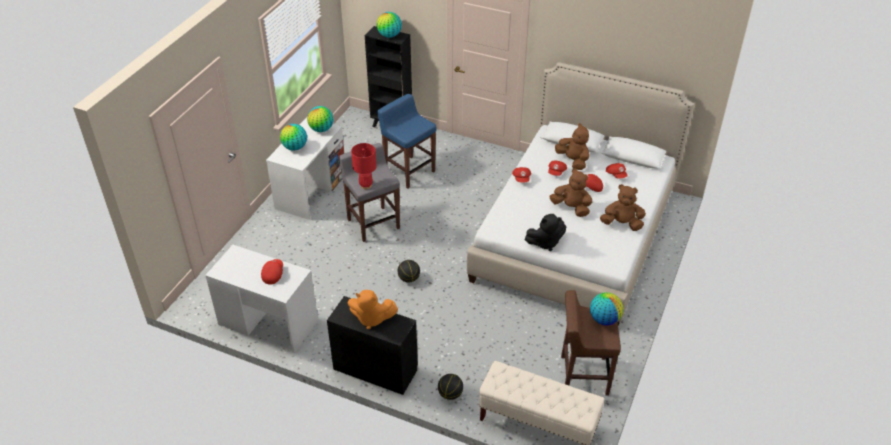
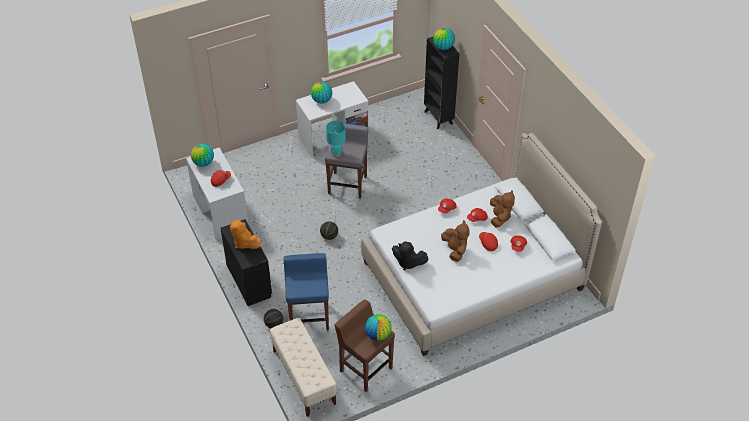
camera: 40 degrees right, 5 degrees up
(321, 129) = (352, 96): globe -> globe (203, 163)
(366, 185) = (336, 153): red table lamp -> turquoise table lamp
(409, 172) = (411, 160): blue stool -> blue stool (309, 317)
(622, 224) = (476, 283): brown plush toy -> none

